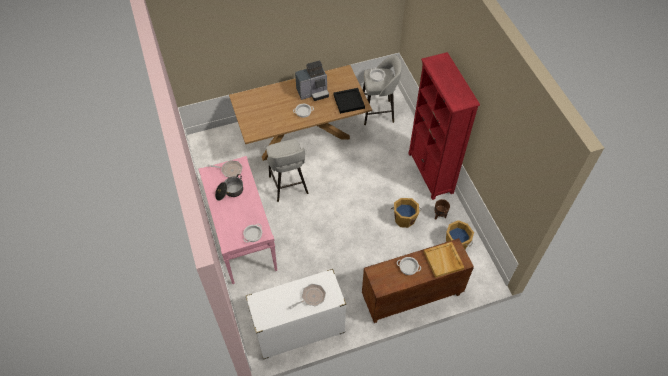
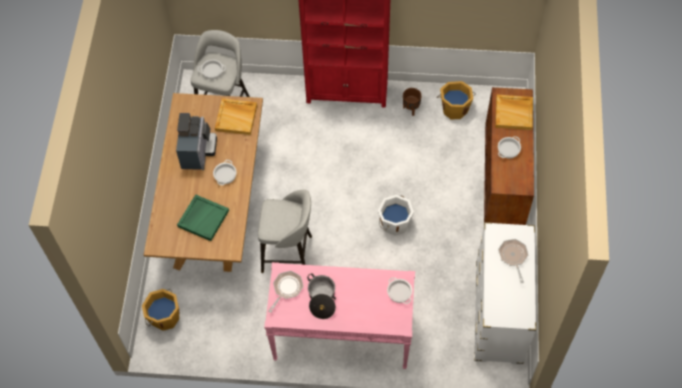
camera: 65 degrees left, 5 degrees up
(266, 113) = (203, 218): none -> green tray
(341, 238) = (394, 223): none -> white bucket
(349, 101) = (236, 117): black tray -> beige tray
(404, 218) = (398, 146): orange bucket -> orange bucket (164, 317)

